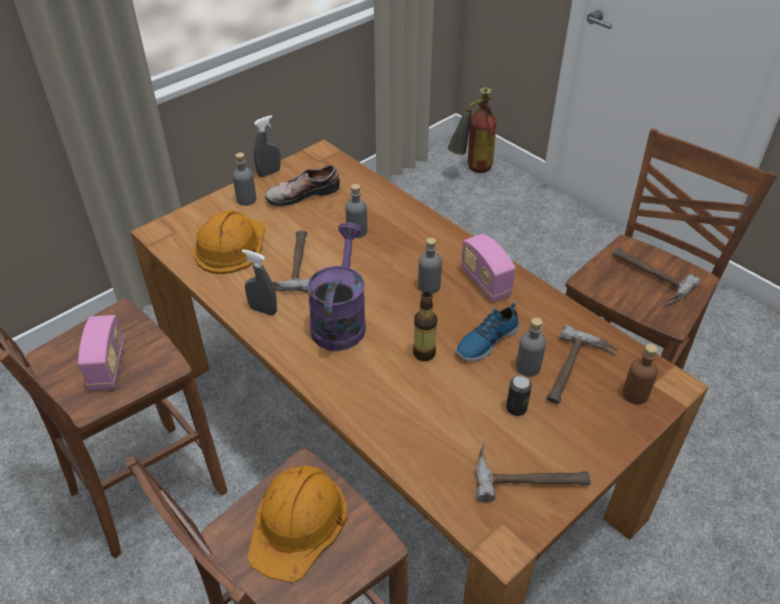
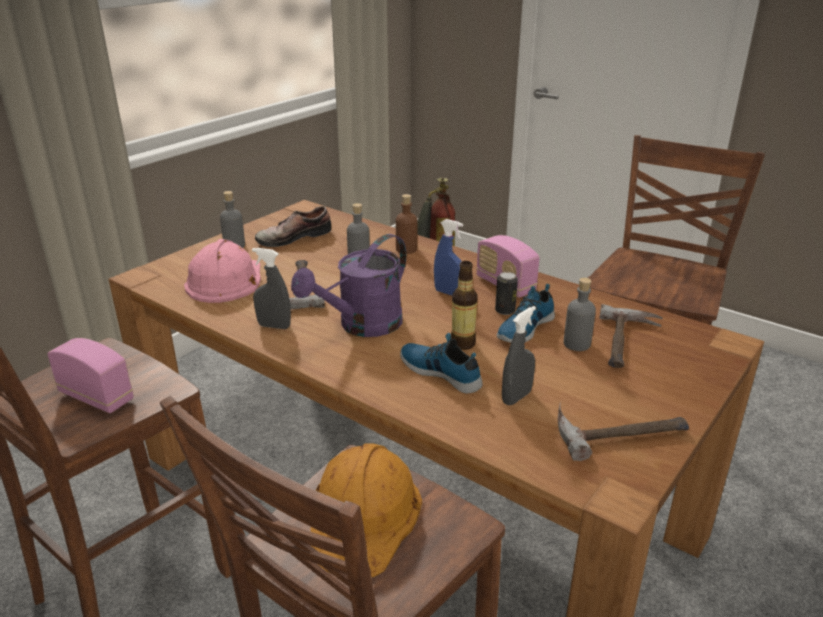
camera: 10 degrees left, 15 degrees down
(108, 366) = (96, 397): radio -> radio turned 45 degrees counterclockwise
(230, 245) = (225, 280): orange hard hat -> pink hard hat
(269, 173) = (254, 225): grey spray bottle -> grey spray bottle (516, 397)
(340, 320) = (362, 326): purple watering can -> purple watering can turned 135 degrees counterclockwise
(395, 385) = (441, 372): none -> shoe
(429, 286) = (448, 293): grey bottle -> blue spray bottle
(516, 408) = (579, 377): can -> can (505, 310)
(635, 394) = (695, 354): brown bottle -> brown bottle (406, 249)
(647, 278) = (659, 275): hammer -> none

